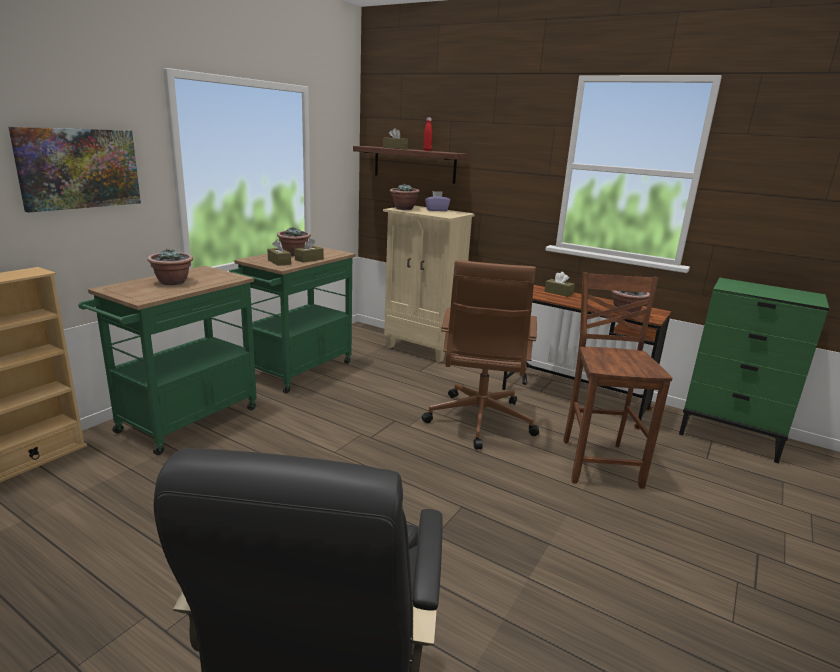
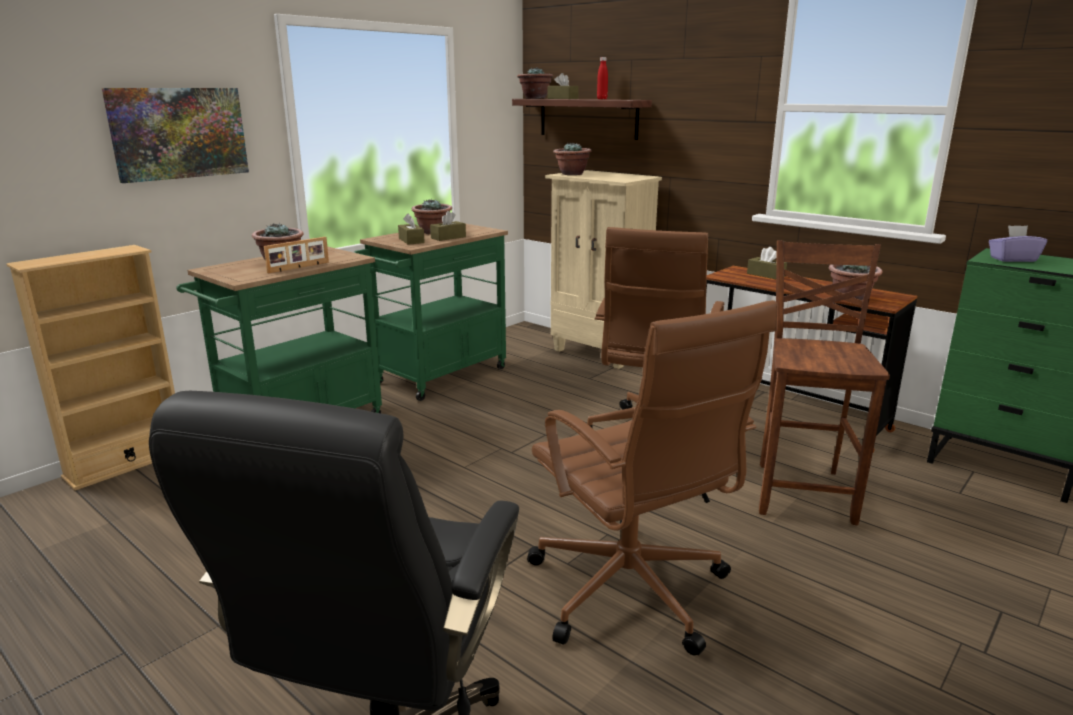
camera: 10 degrees right, 0 degrees up
(191, 287) = (299, 267): none -> picture frame
(371, 146) = (535, 98): none -> potted plant
(436, 210) = (613, 174): purple tissue box -> purple tissue box (1012, 259)
(491, 558) = (631, 593): none -> brown office chair

